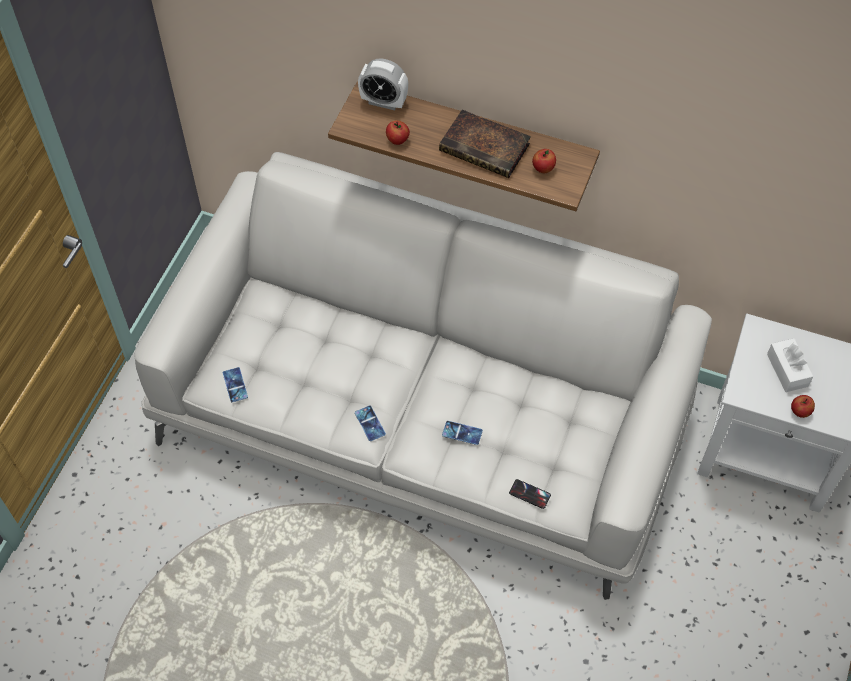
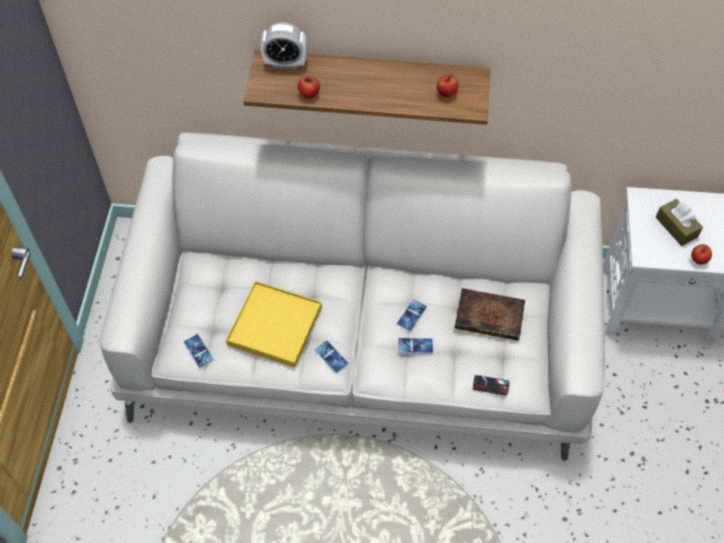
camera: 15 degrees left, 0 degrees up
(321, 377) = (275, 326): none -> yellow tray
(468, 400) = (411, 315): none -> phone
(487, 148) = (391, 85): book -> book (491, 316)
(787, 370) = (676, 227): white tissue box -> brown tissue box

